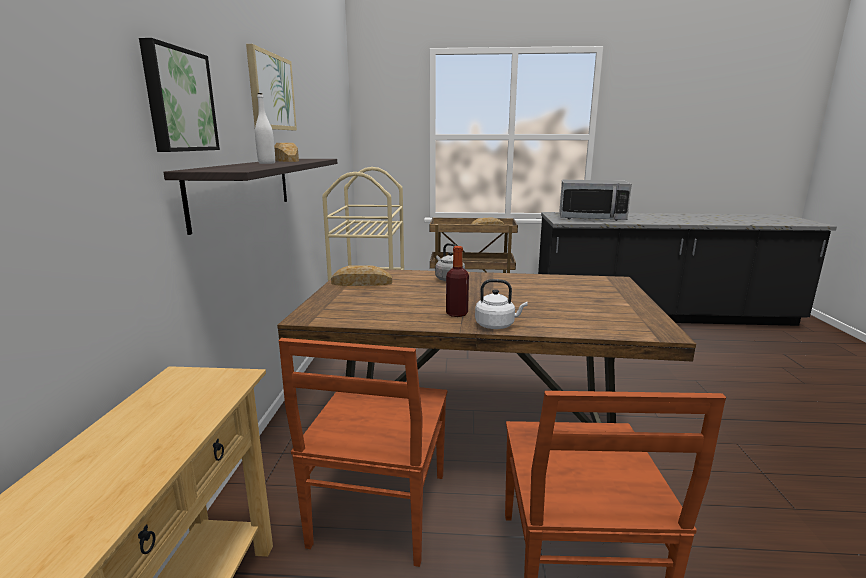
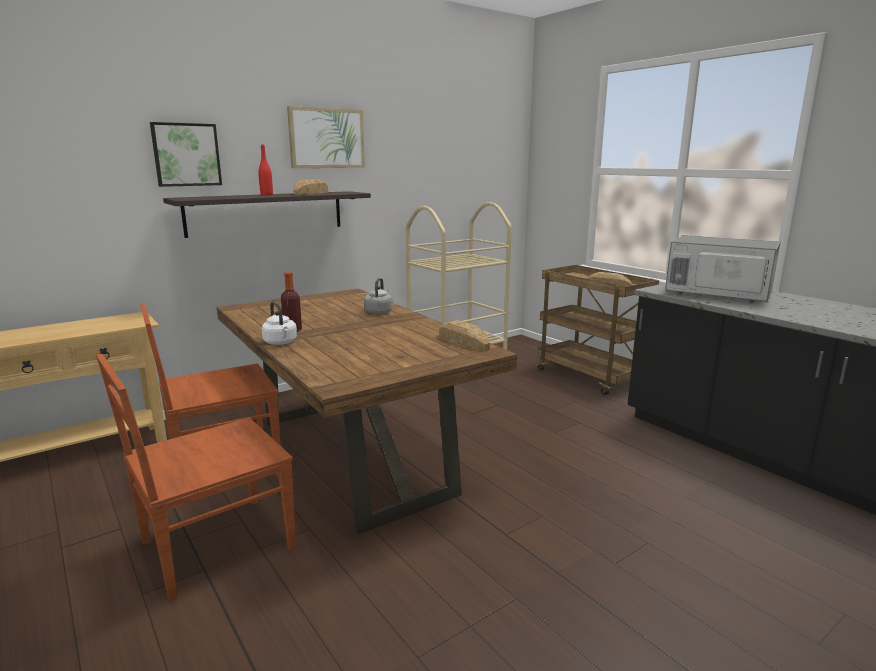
camera: 50 degrees right, 0 degrees up
(266, 163) = (266, 195): white bottle -> red bottle
(361, 283) = (327, 299): bread -> bread (463, 342)
(591, 218) = (717, 294): microwave -> microwave turned 150 degrees clockwise

